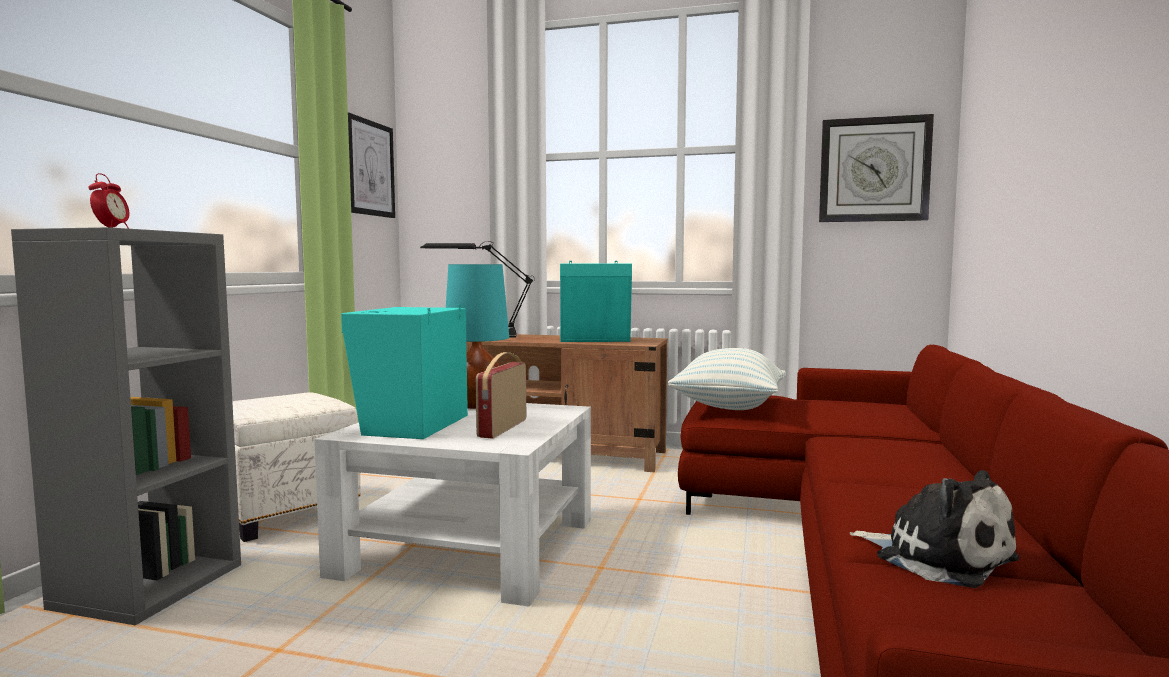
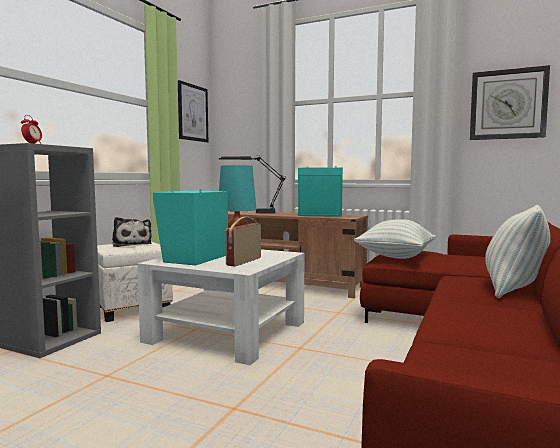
camera: 10 degrees right, 0 degrees up
(930, 457) = (514, 289): none -> pillow
(937, 557) = (477, 342): plush toy -> plush toy (131, 244)

